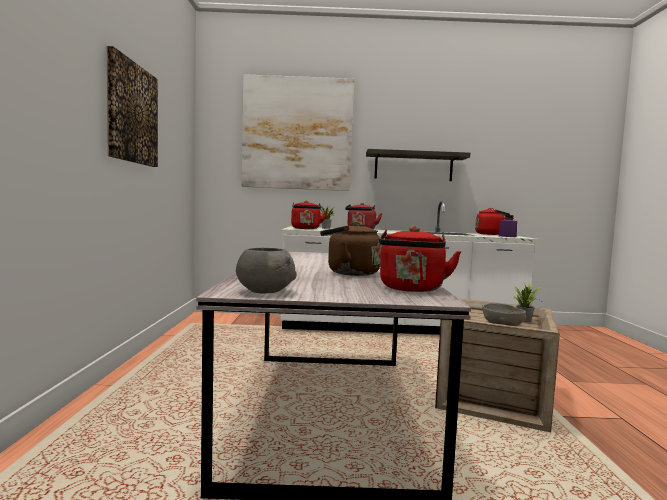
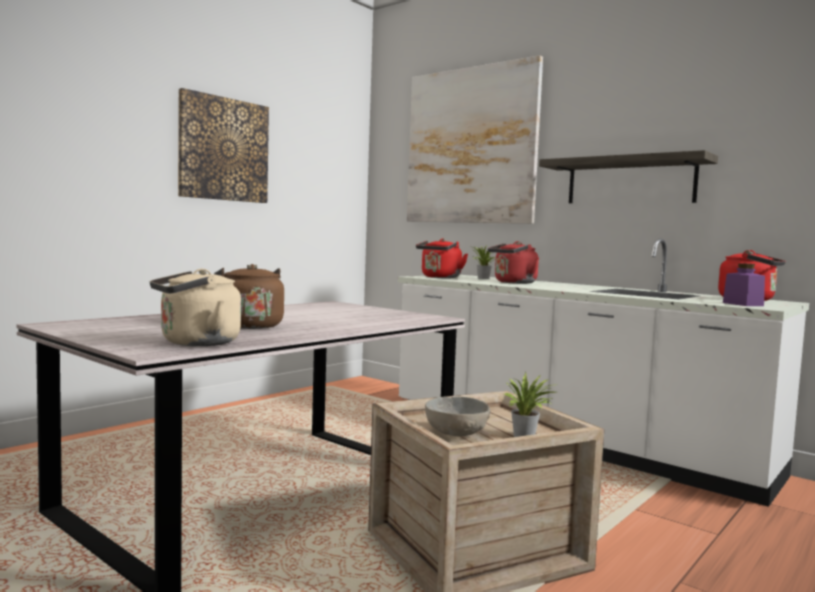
camera: 40 degrees right, 0 degrees up
(265, 291) = (74, 327): grey bowl -> none
(412, 289) = (196, 343): red kettle -> beige kettle

